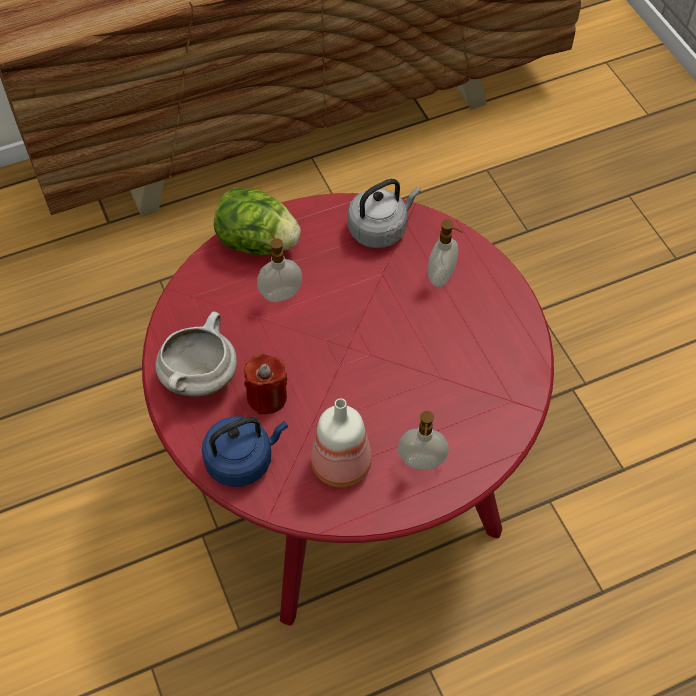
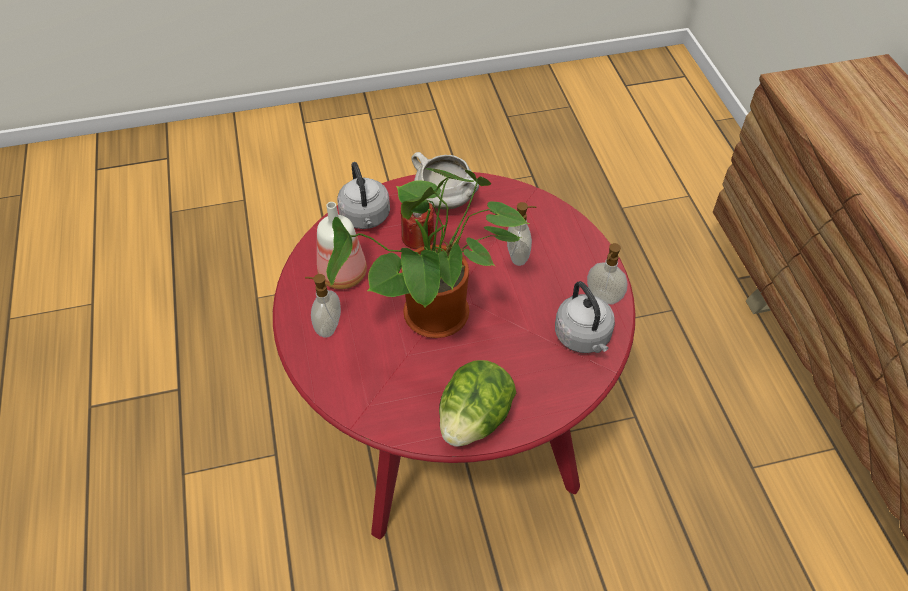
camera: 100 degrees right, 5 degrees down
(243, 460) = (365, 218): blue kettle -> grey kettle
(257, 242) = (577, 246): lettuce -> lettuce (474, 419)
(389, 358) = (435, 321): none -> potted plant
(442, 276) = (519, 378): soap dispenser -> soap dispenser (603, 297)

